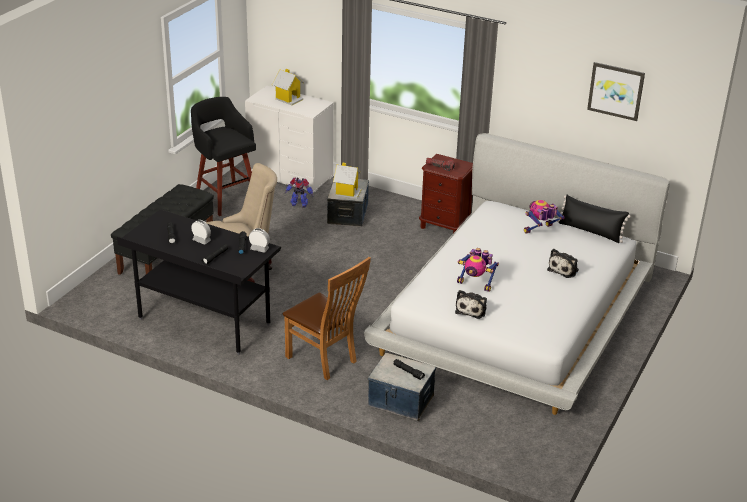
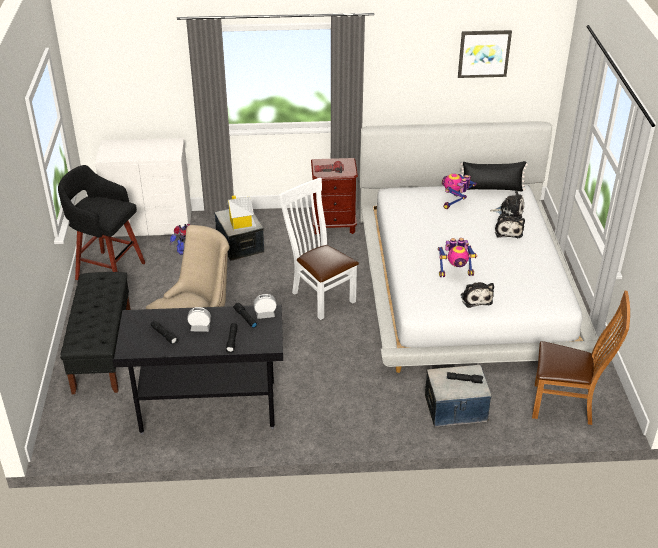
camera: 30 degrees left, 5 degrees up
(288, 99) = (137, 147): toy house -> none
(325, 360) = (355, 399): brown chair -> brown chair (567, 405)
(375, 275) = (320, 295): none -> white chair
(584, 255) = (509, 211): none -> plush toy

